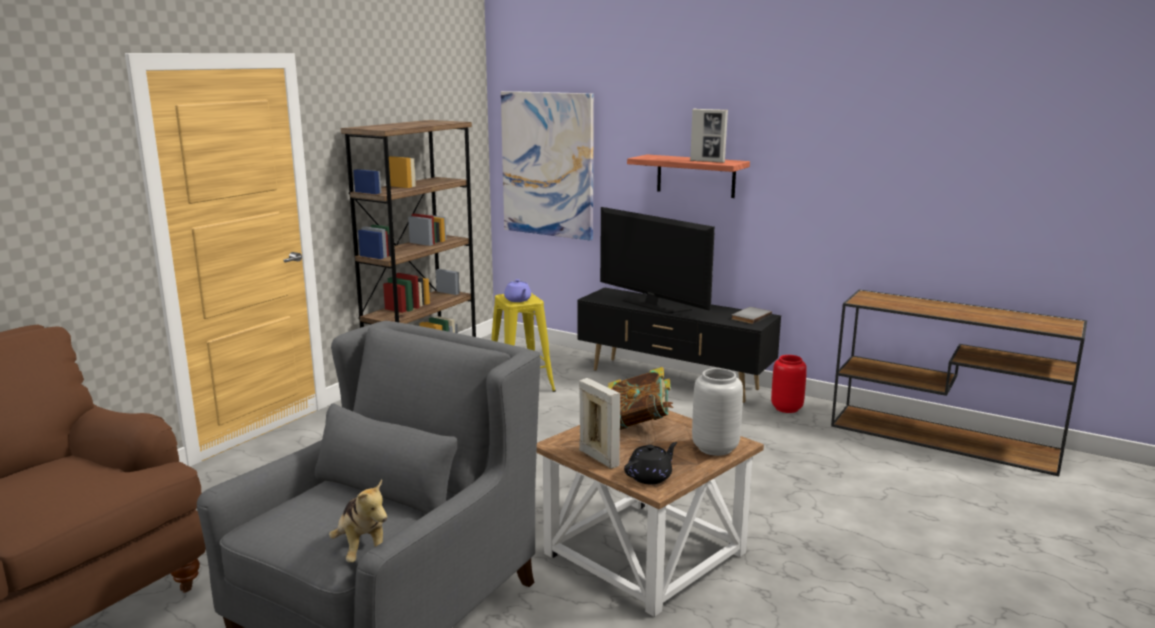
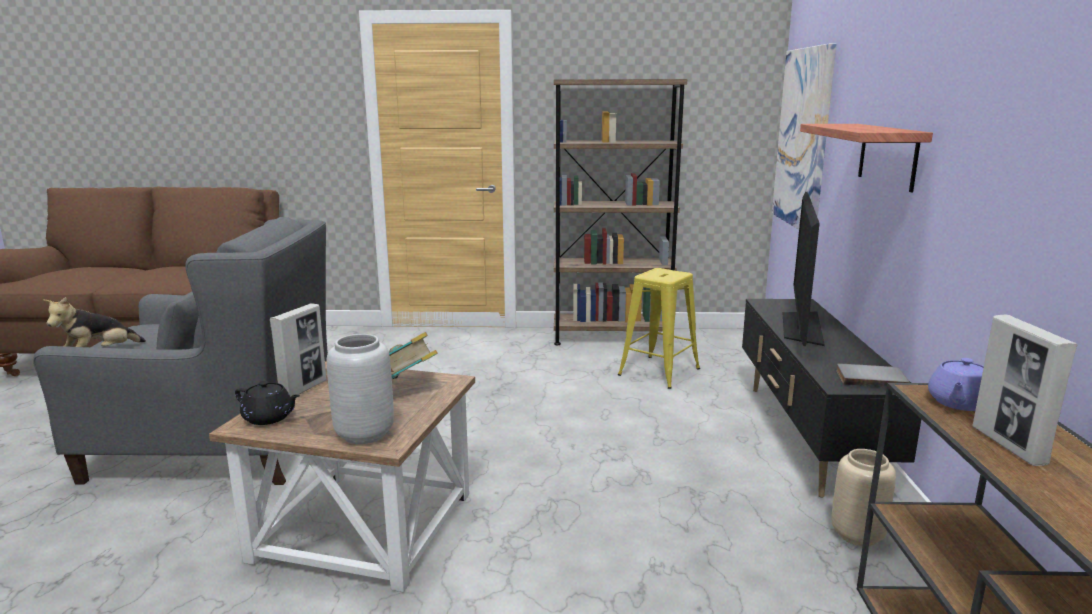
camera: 60 degrees right, 0 degrees up
(518, 300) = (655, 275): purple teapot -> purple teapot (959, 403)
(707, 161) = (862, 129): picture frame -> picture frame (1008, 445)
(786, 408) = (856, 535): red vase -> beige vase

